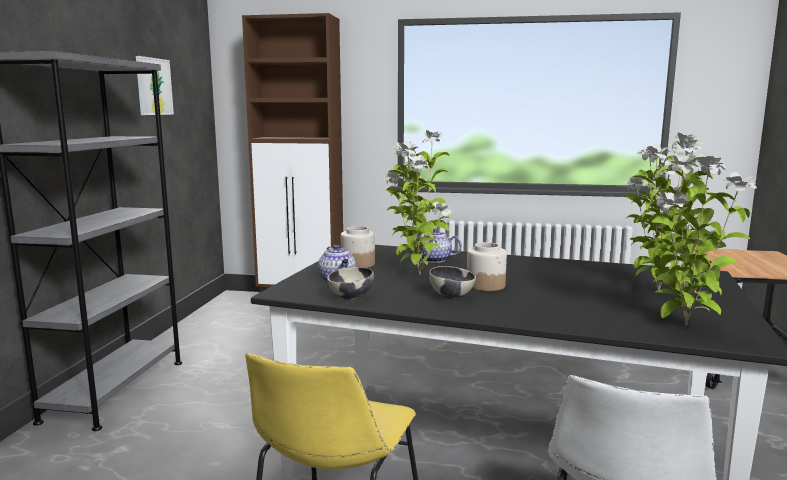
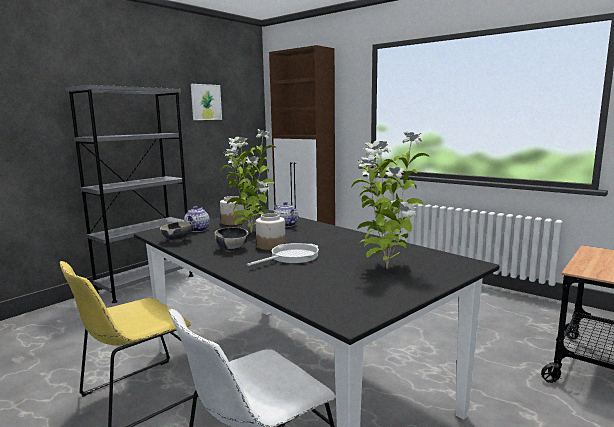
camera: 30 degrees right, 0 degrees up
(543, 294) = (291, 257): none -> frying pan
(683, 325) = (330, 296): potted plant -> none

